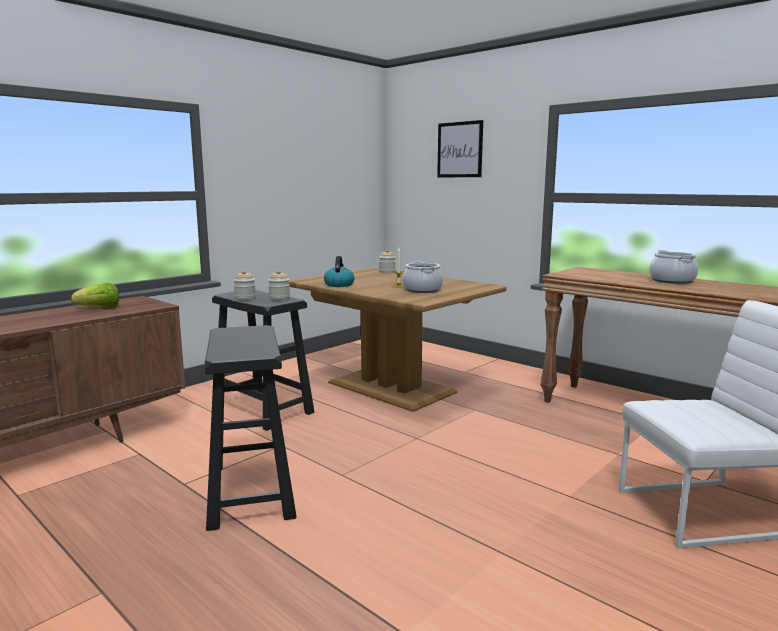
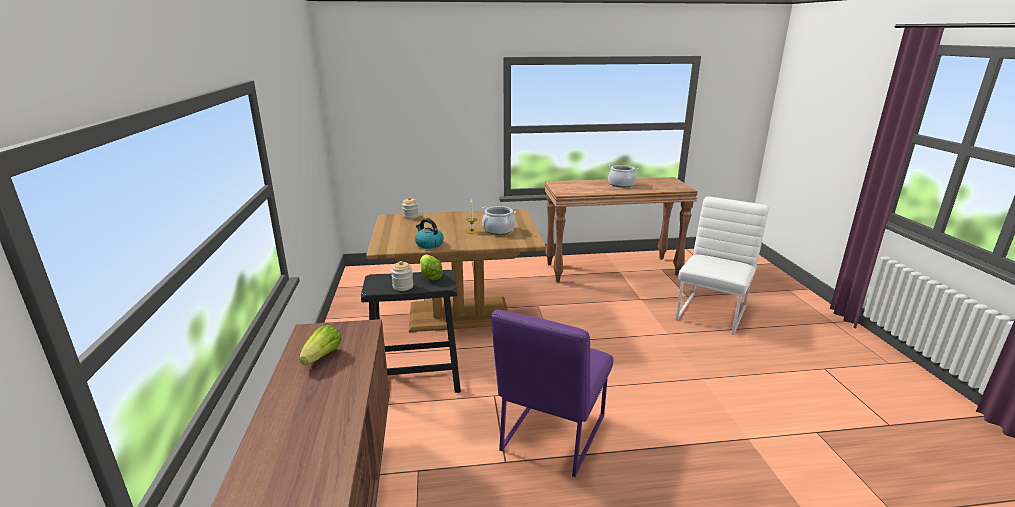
camera: 50 degrees left, 10 degrees up
(250, 491) = (551, 434): black stool -> purple chair
(279, 298) = (430, 275): jar -> lettuce
(459, 149) = (417, 90): picture -> none

